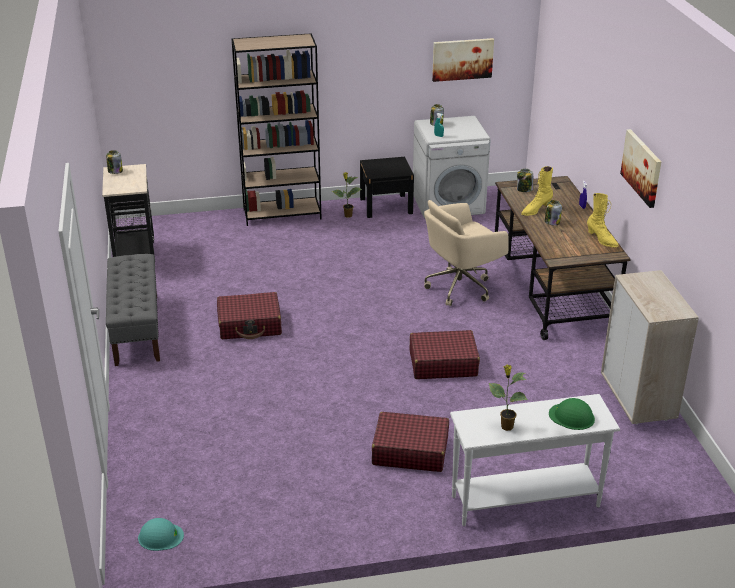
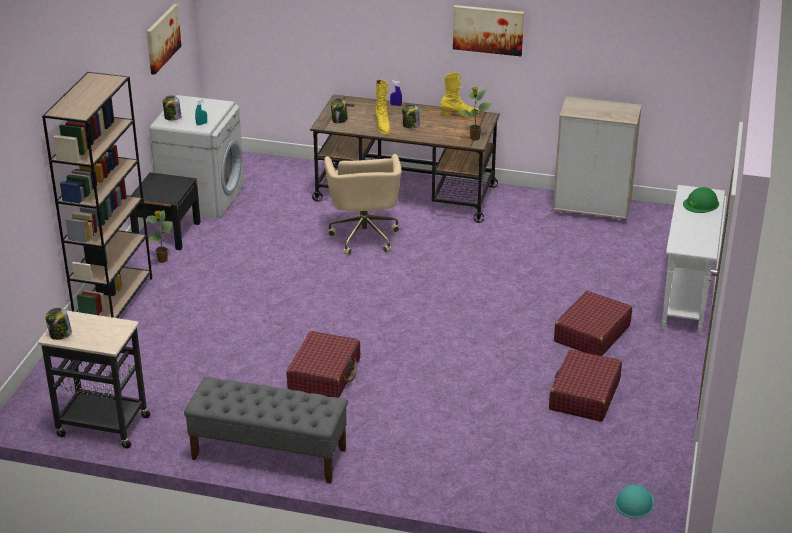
camera: 65 degrees left, 0 degrees up
(442, 363) = (478, 281): red suitcase -> red suitcase (584, 395)
(506, 426) = (699, 233): potted plant -> potted plant (474, 138)

